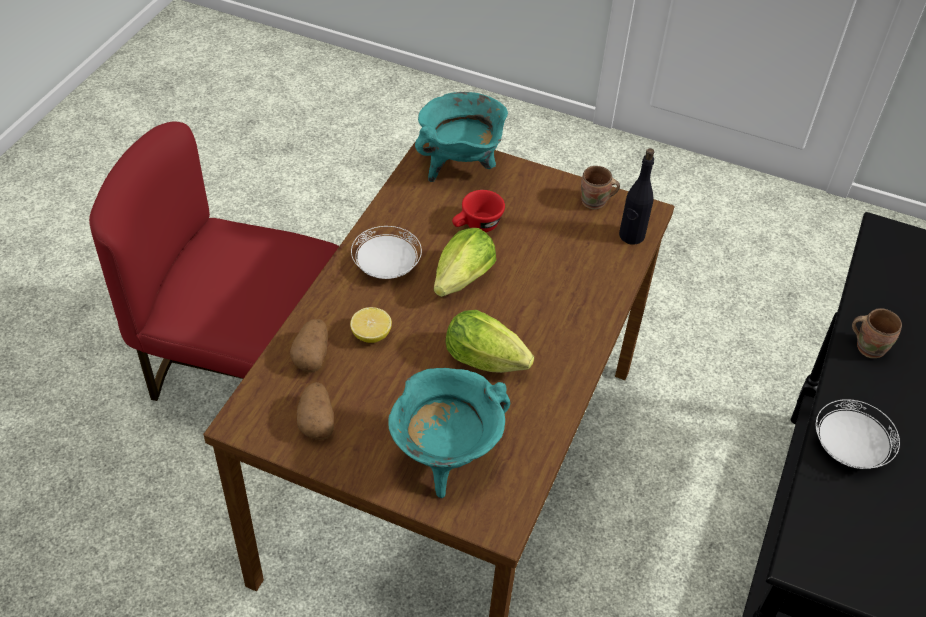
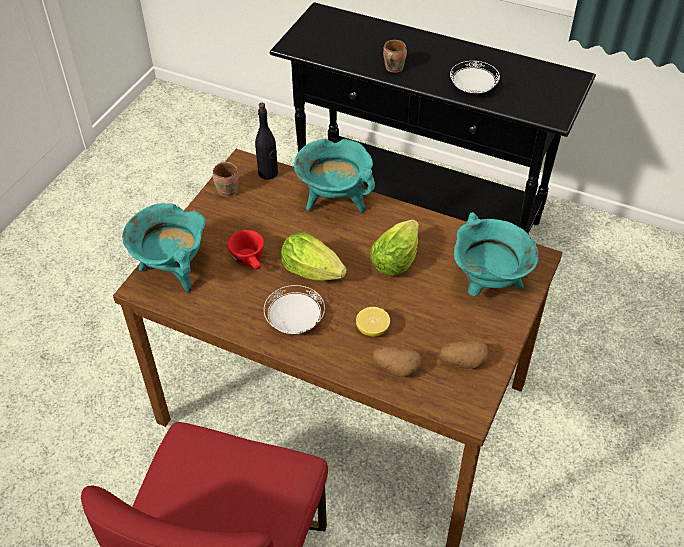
camera: 85 degrees left, 0 degrees up
(589, 300) = (335, 201): none -> turquoise cooking pot

